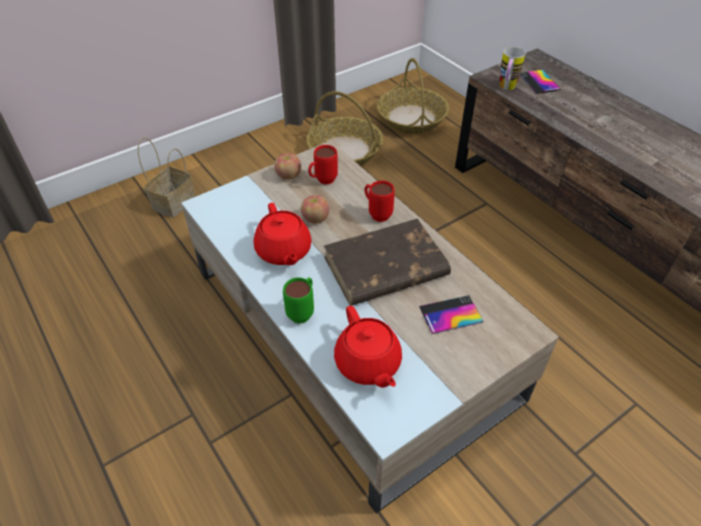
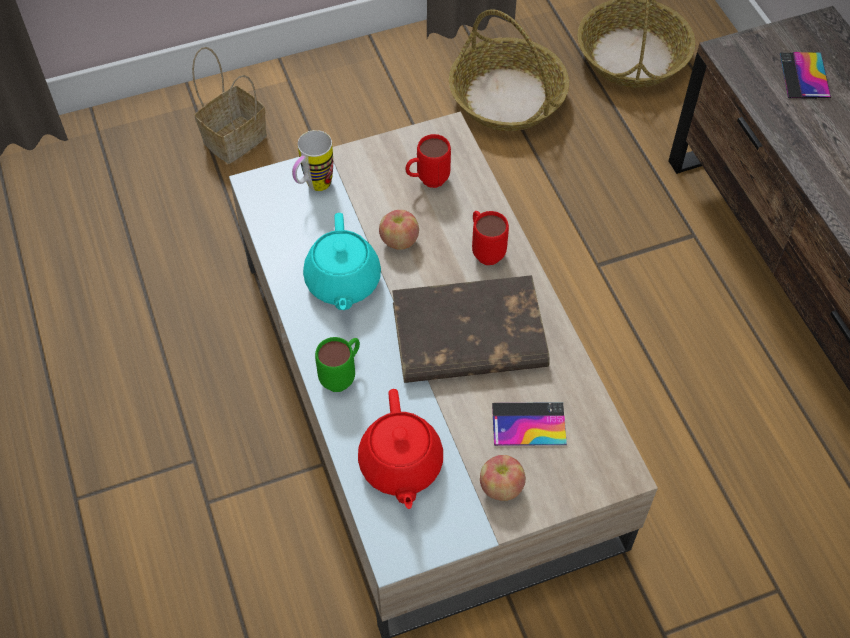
camera: 15 degrees right, 10 degrees up
(283, 251) = (342, 283): red teapot -> turquoise teapot
(288, 175) = (383, 161): apple -> apple (501, 487)
(506, 89) = (745, 79): mug -> mug (313, 187)

